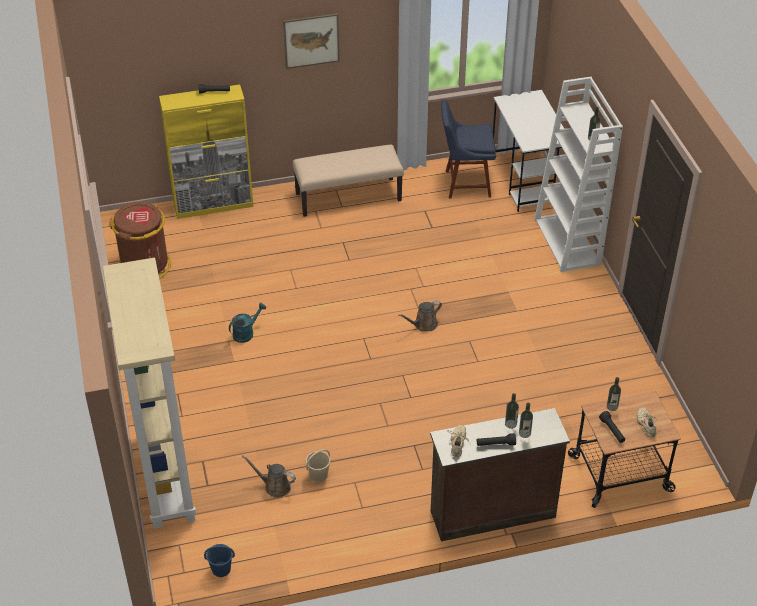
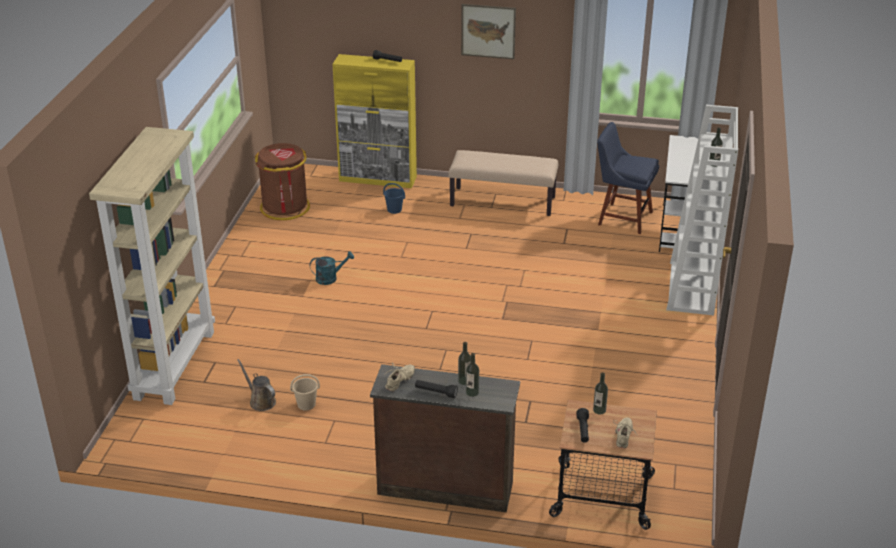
camera: 25 degrees right, 10 degrees down
(221, 569) = (162, 449): blue bucket -> blue bucket (394, 210)
(423, 325) = (497, 316): brown watering can -> none

